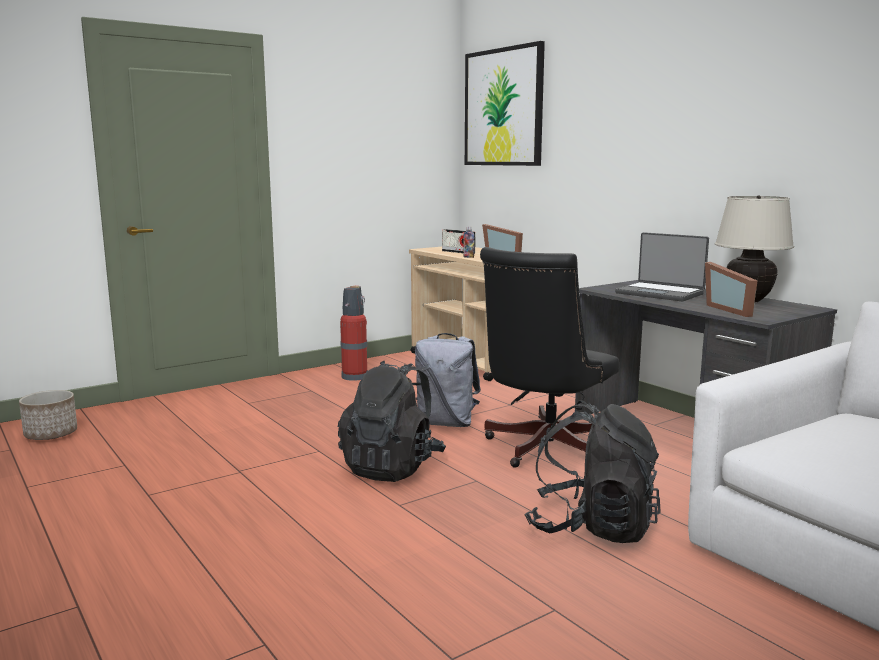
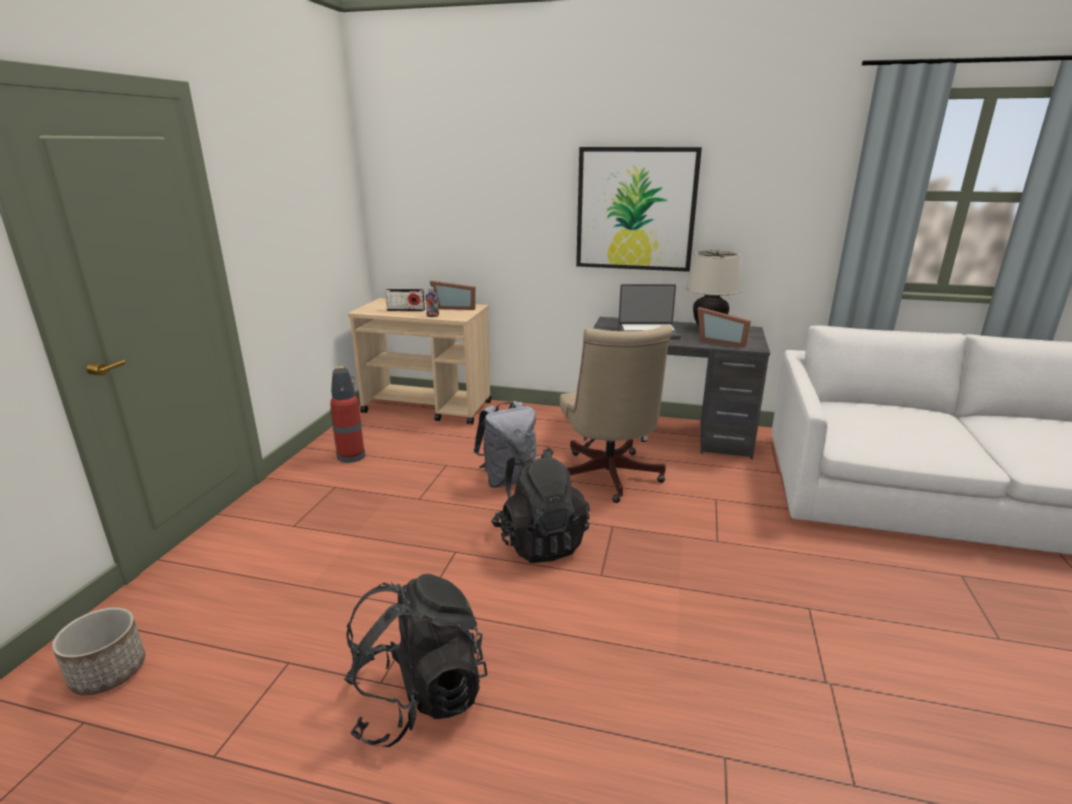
camera: 40 degrees left, 10 degrees up
(503, 107) = (422, 163): picture -> picture (635, 209)
(543, 450) = (608, 478): black office chair -> beige office chair
(592, 527) = (731, 532): black backpack -> black backpack (418, 698)

